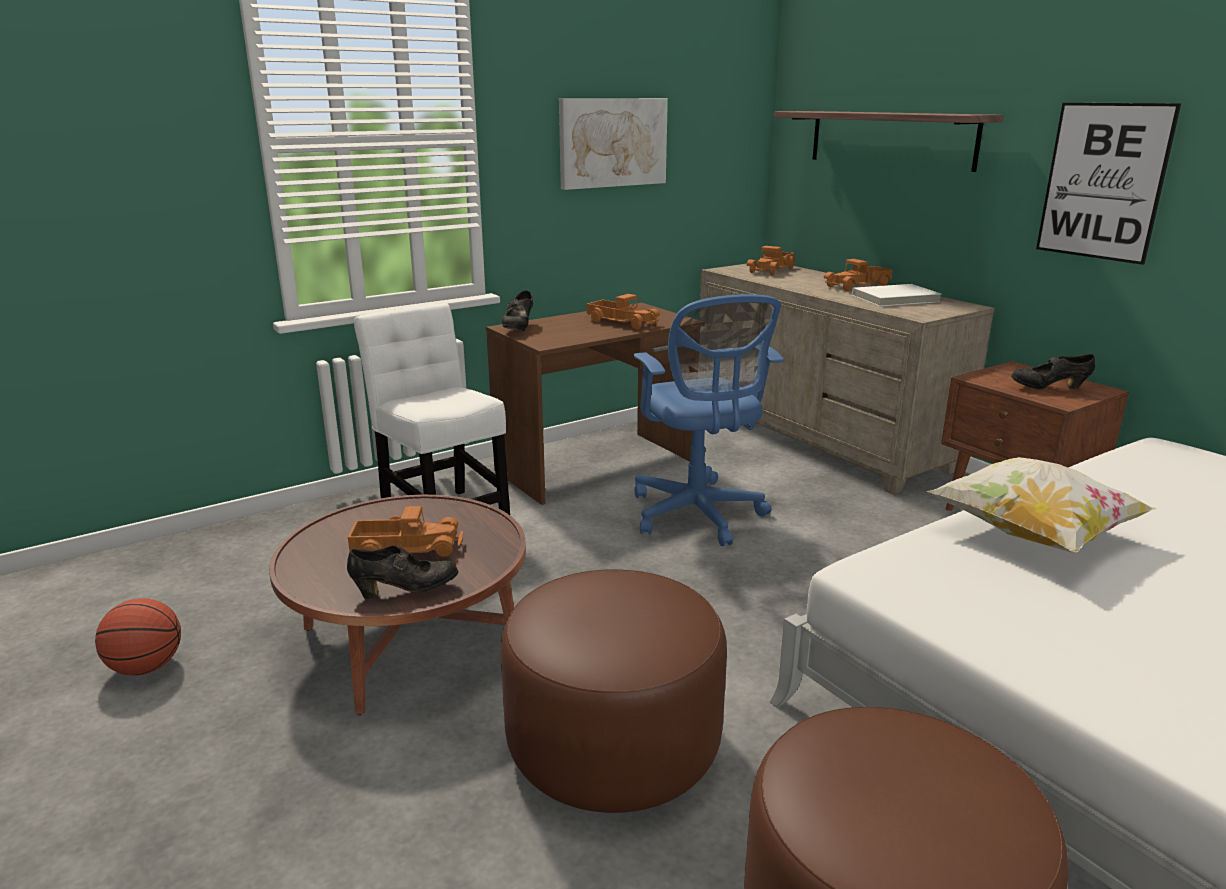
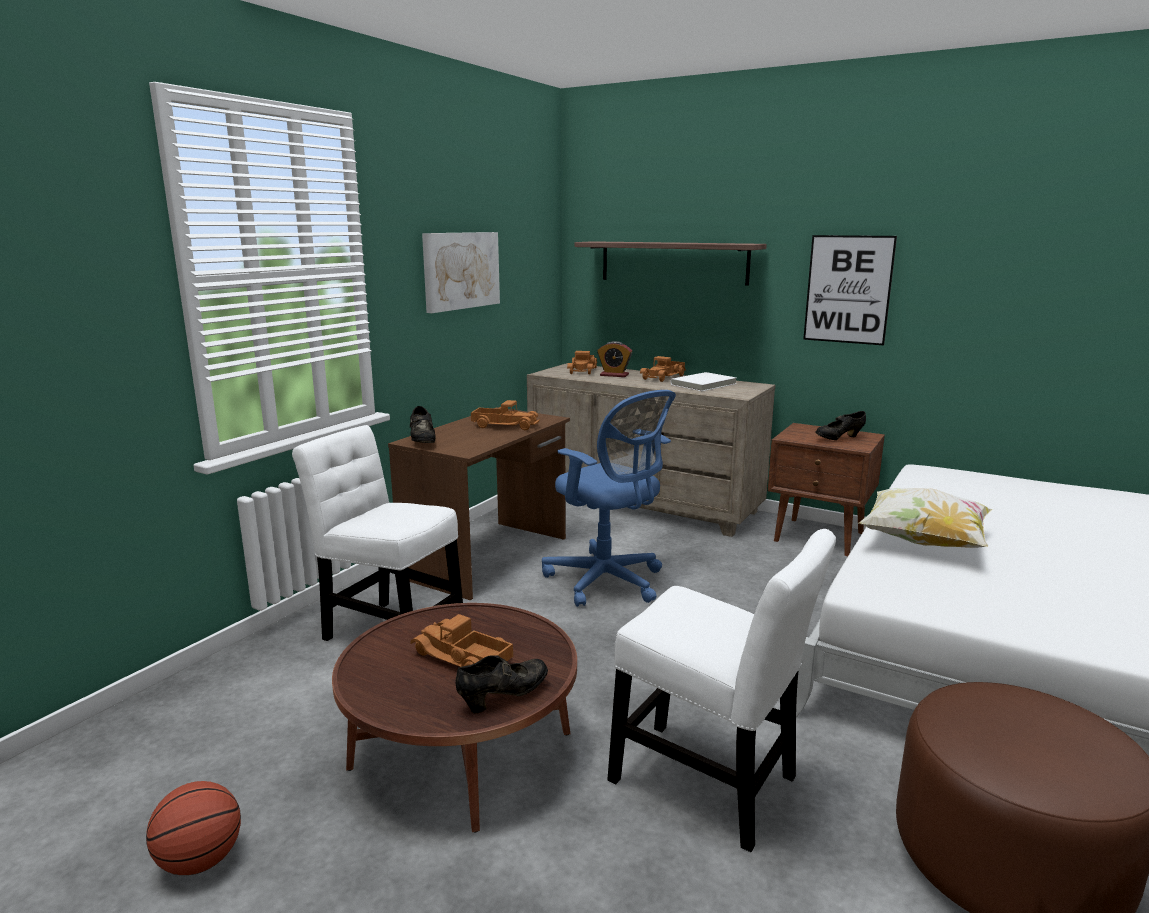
camera: 25 degrees left, 5 degrees down
(407, 547) = (461, 658): toy truck -> toy truck turned 120 degrees counterclockwise
(613, 745) = (711, 784): brown ottoman -> white chair
(800, 278) = (614, 375): none -> alarm clock

